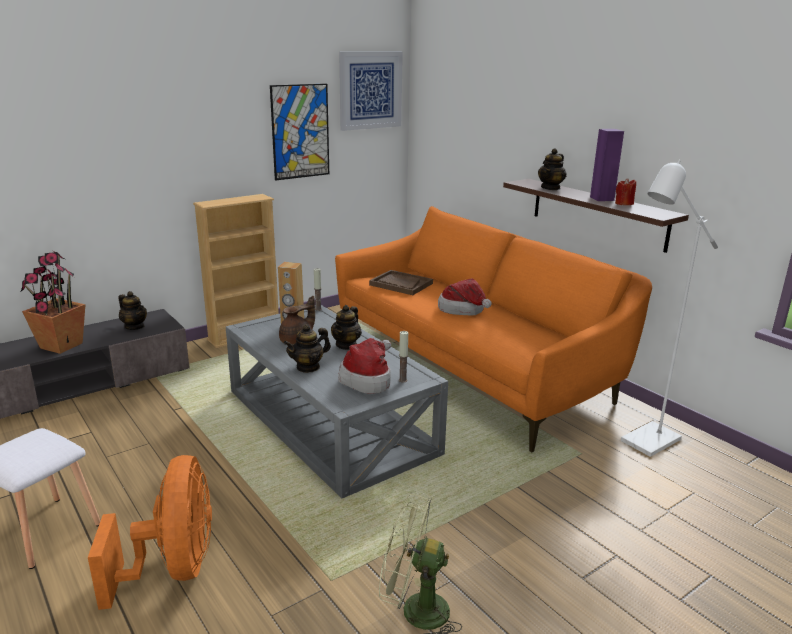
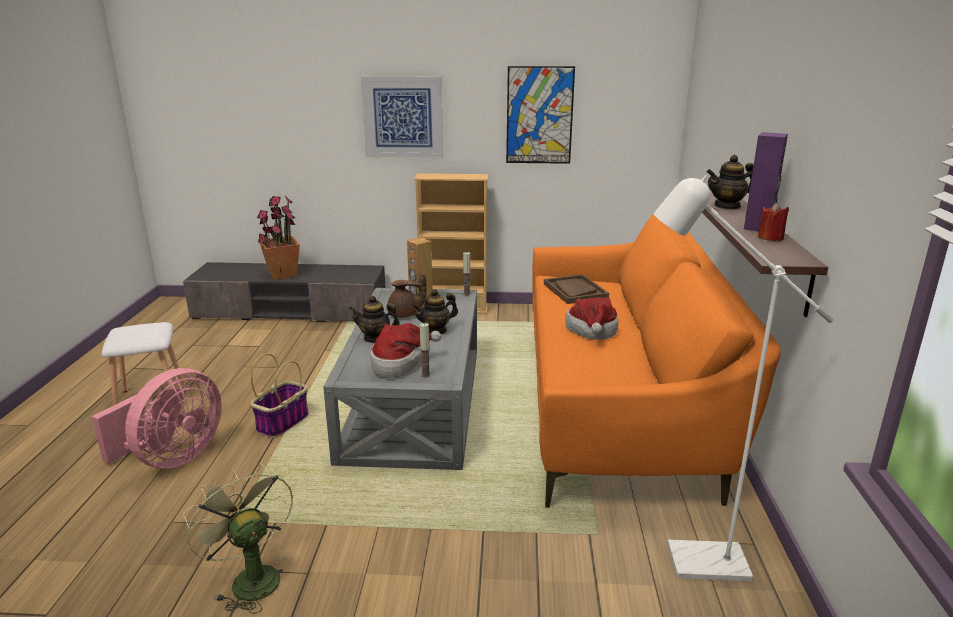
camera: 40 degrees right, 0 degrees up
(134, 327) = (344, 274): teapot -> none
(174, 568) = (172, 458): orange fan -> pink fan
(238, 486) = (283, 422): none -> basket
(370, 90) = (632, 76): picture -> picture (403, 117)

